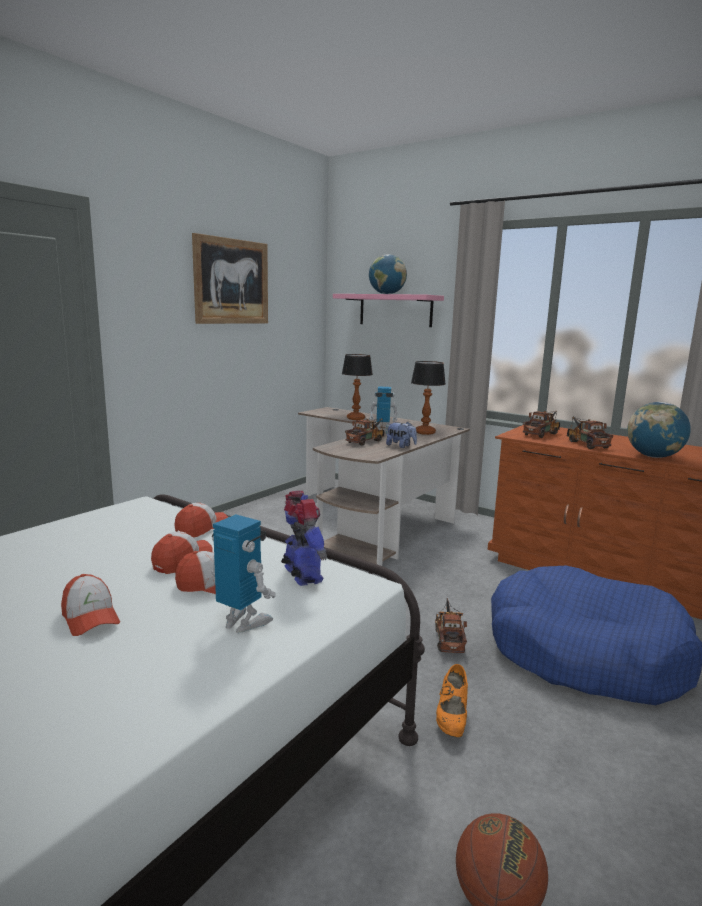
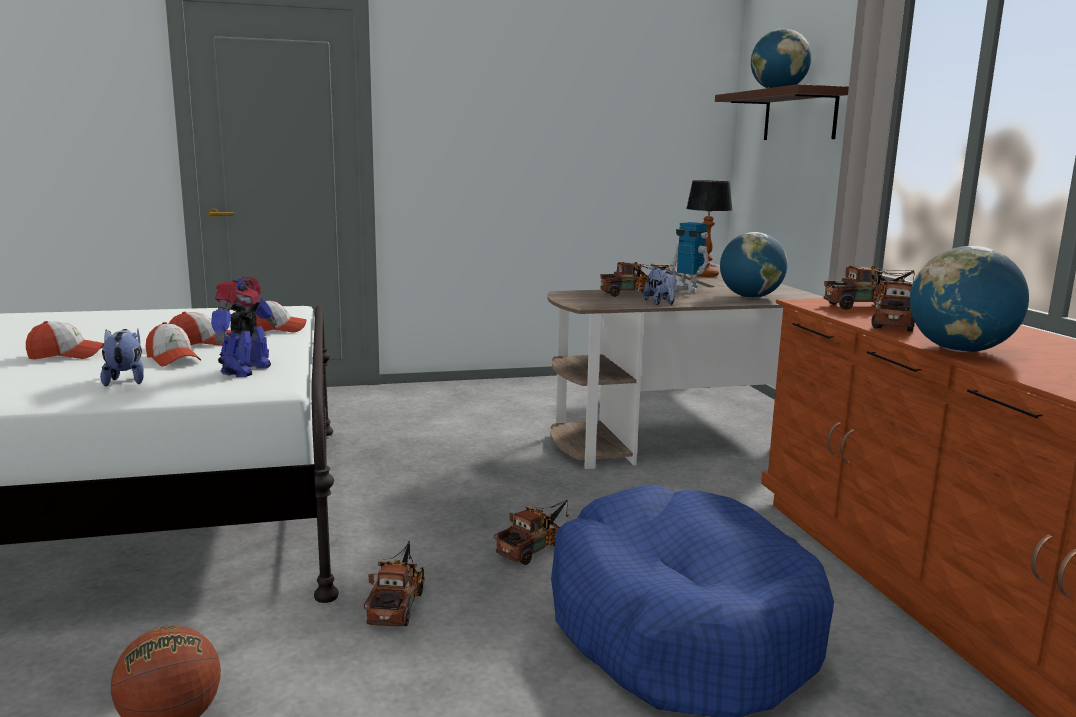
camera: 40 degrees right, 0 degrees up
(90, 618) = (66, 355): cap -> cap turned 105 degrees counterclockwise
(231, 281) = (559, 83): picture -> none
(243, 623) = (126, 380): toy robot -> plush toy
(395, 310) = (799, 116): pink shelf -> brown shelf
(425, 432) = (750, 297): table lamp -> globe
(451, 717) = (398, 603): orange shoe -> toy truck

